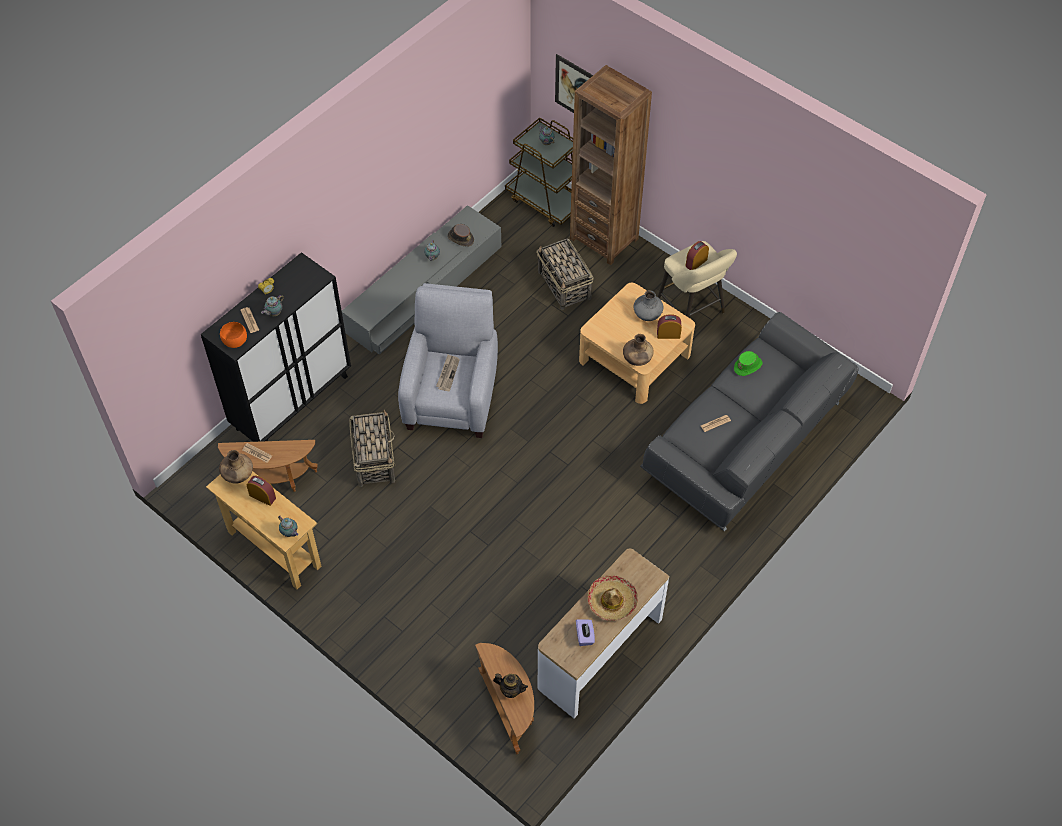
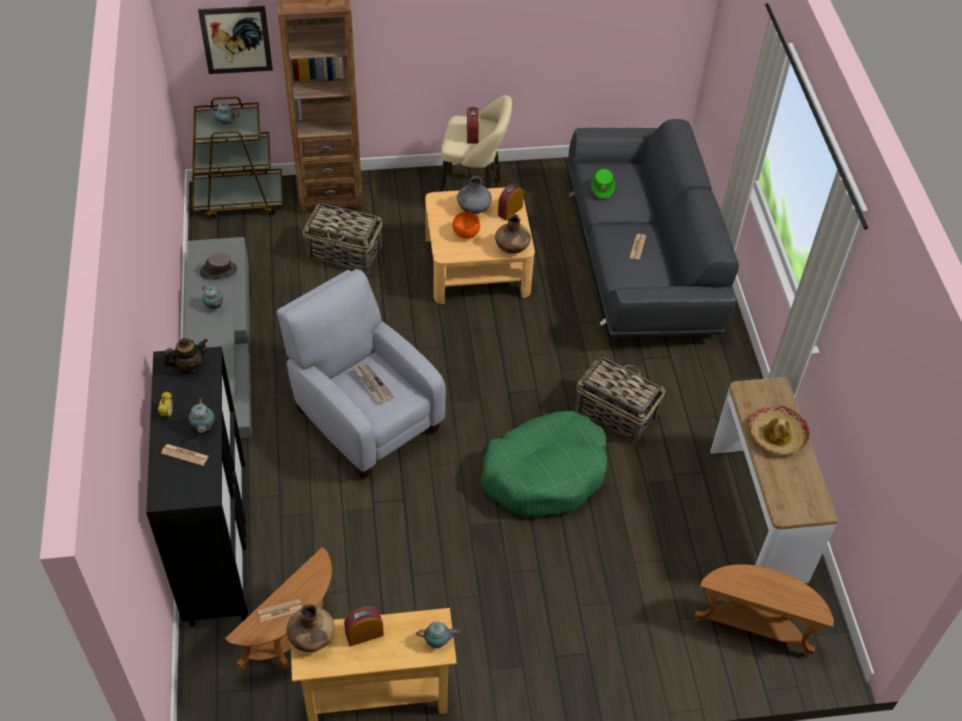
camera: 50 degrees left, 5 degrees down
(235, 342) = (197, 488): orange bowl -> orange bowl (466, 234)
(374, 459) = (365, 530): basket -> basket (615, 413)
(509, 516) = (545, 473): none -> green dog bed
(511, 690) = (777, 593): teapot -> teapot (189, 366)
(585, 636) = (797, 481): purple tissue box -> none

